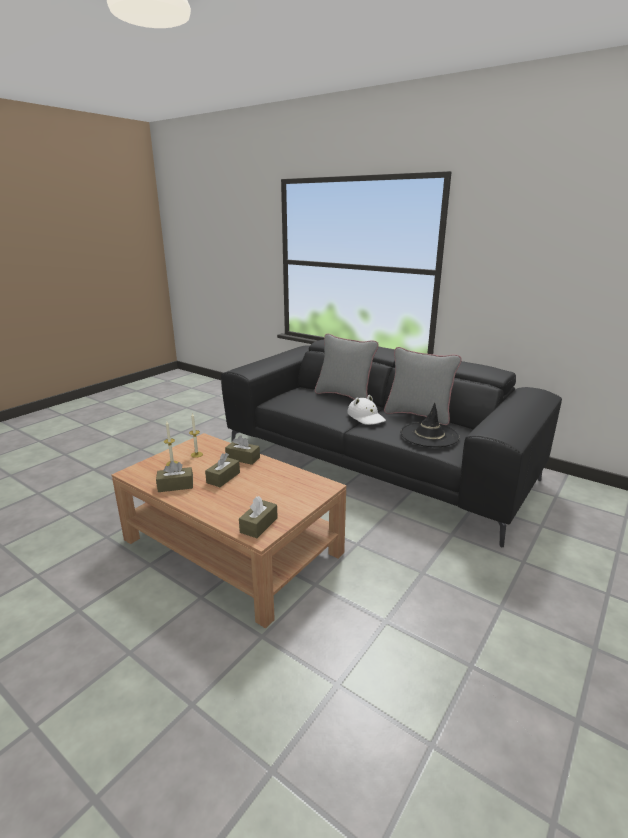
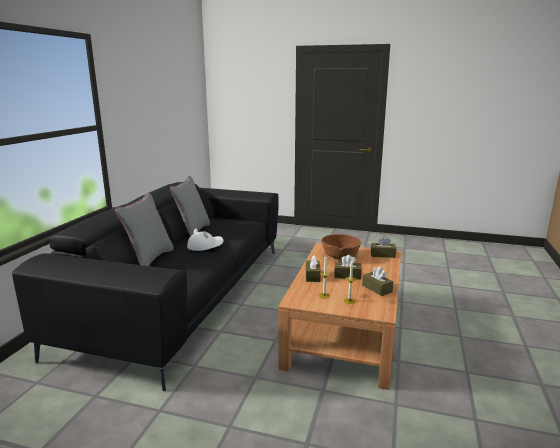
camera: 110 degrees left, 5 degrees down
(279, 488) = (340, 257): none -> brown bowl
(429, 435) = (231, 226): black hat -> none

